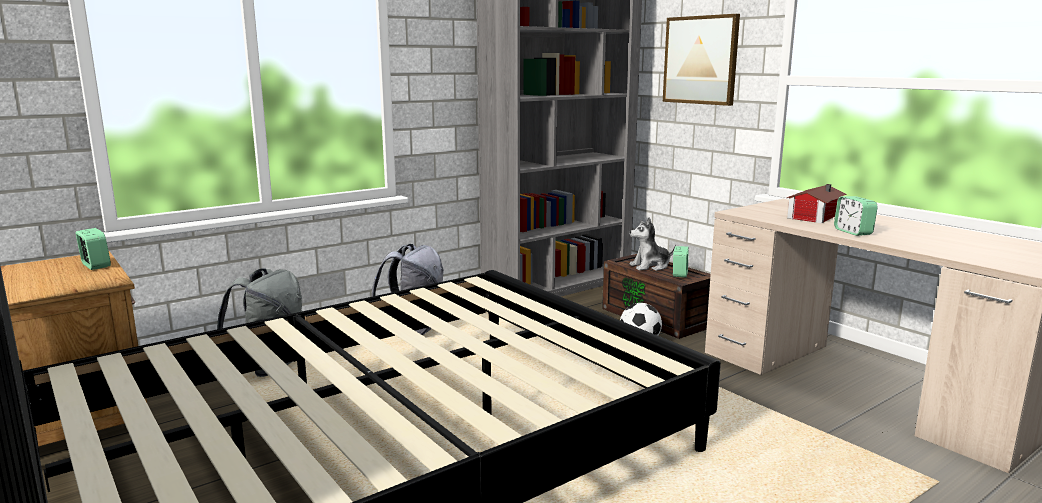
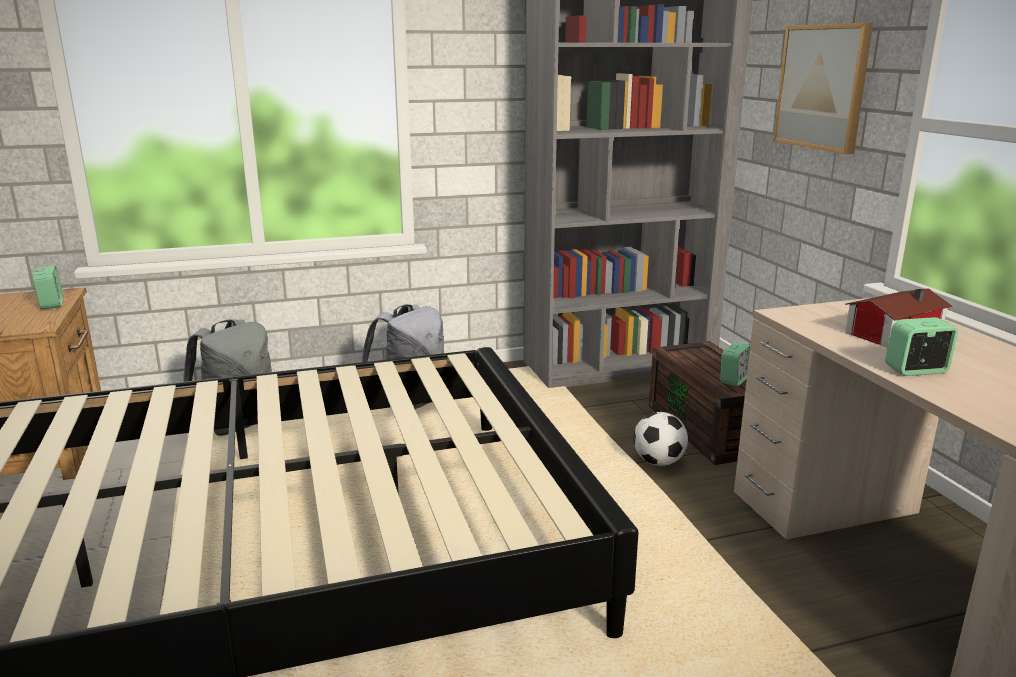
camera: 20 degrees right, 5 degrees up
(650, 266) = (707, 363): plush toy -> none
(853, 232) = (916, 370): alarm clock -> alarm clock turned 75 degrees clockwise

